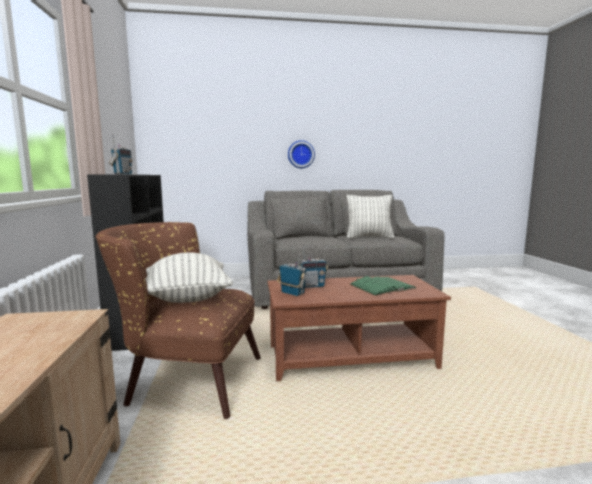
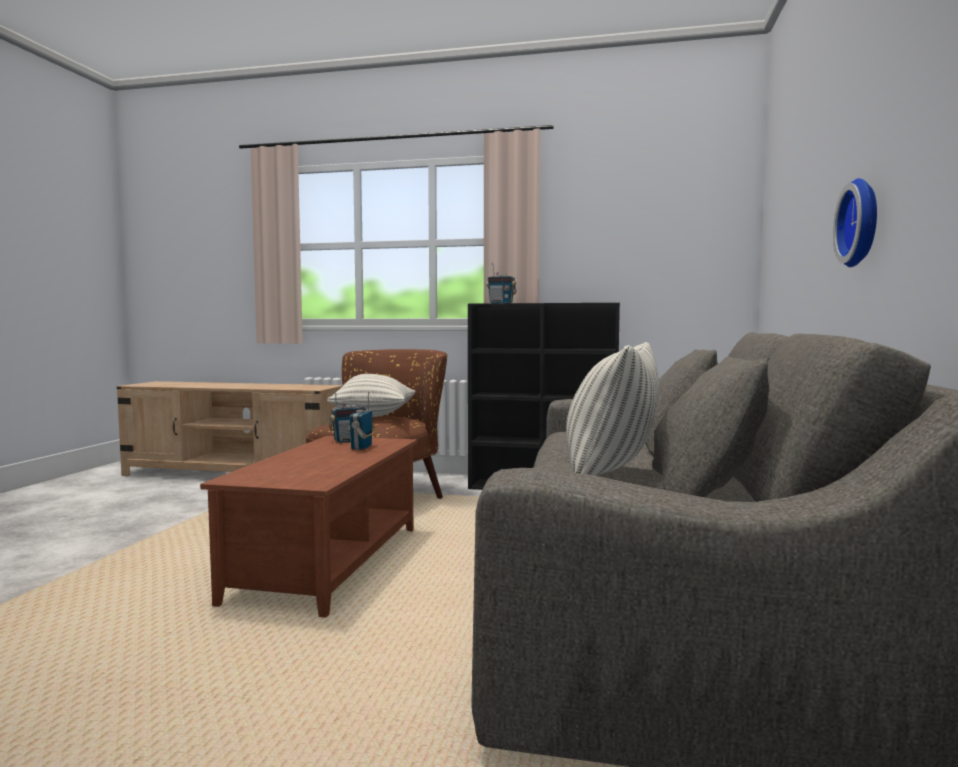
camera: 110 degrees right, 5 degrees down
(382, 286) = (303, 466): green book -> none

